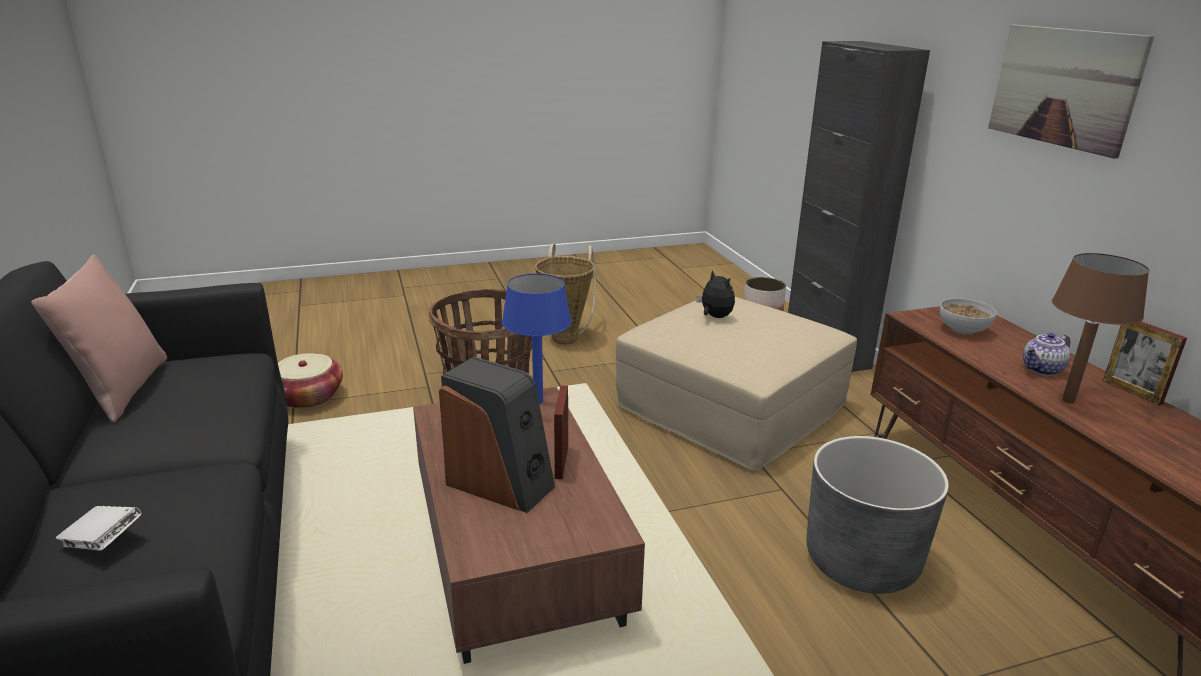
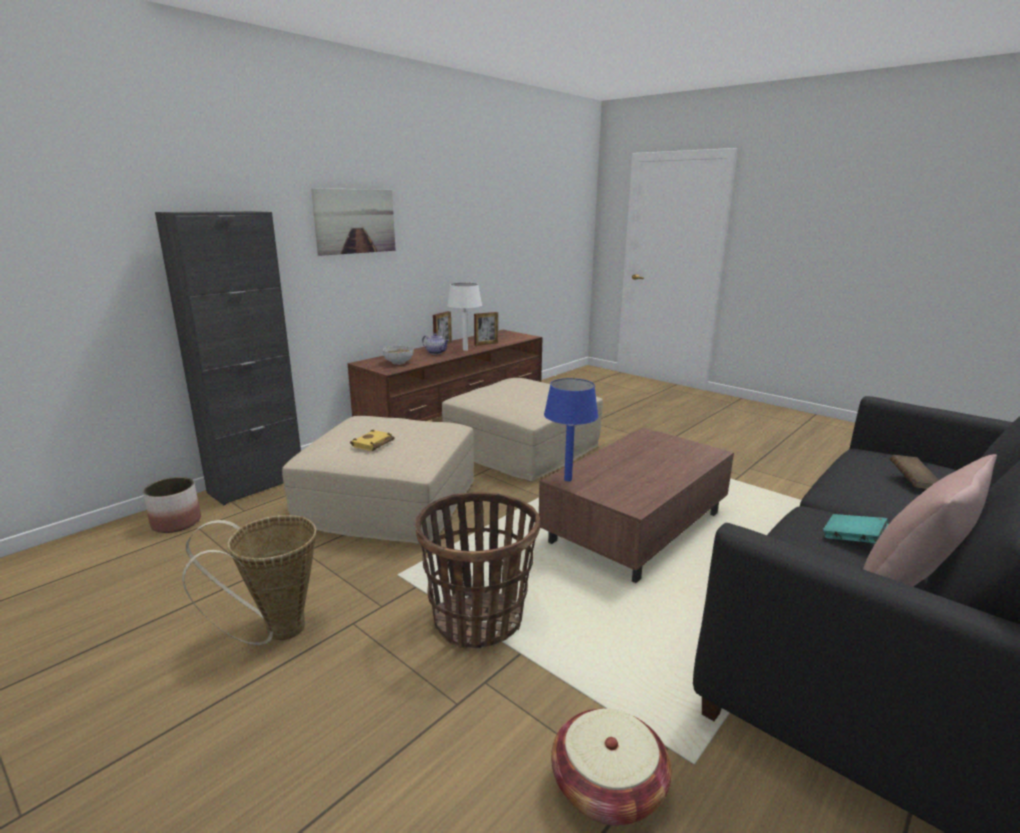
camera: 120 degrees left, 5 degrees down
(104, 542) = (912, 482): white book -> brown book
(176, 411) = (852, 540): none -> turquoise book
(501, 484) = (661, 463): speaker -> none
(561, 462) = (619, 455): picture frame -> picture frame (486, 344)
(714, 317) = (373, 444): plush toy -> yellow book
(861, 561) = (522, 449): grey planter -> beige ottoman
(1067, 400) = (465, 350): brown table lamp -> white table lamp

